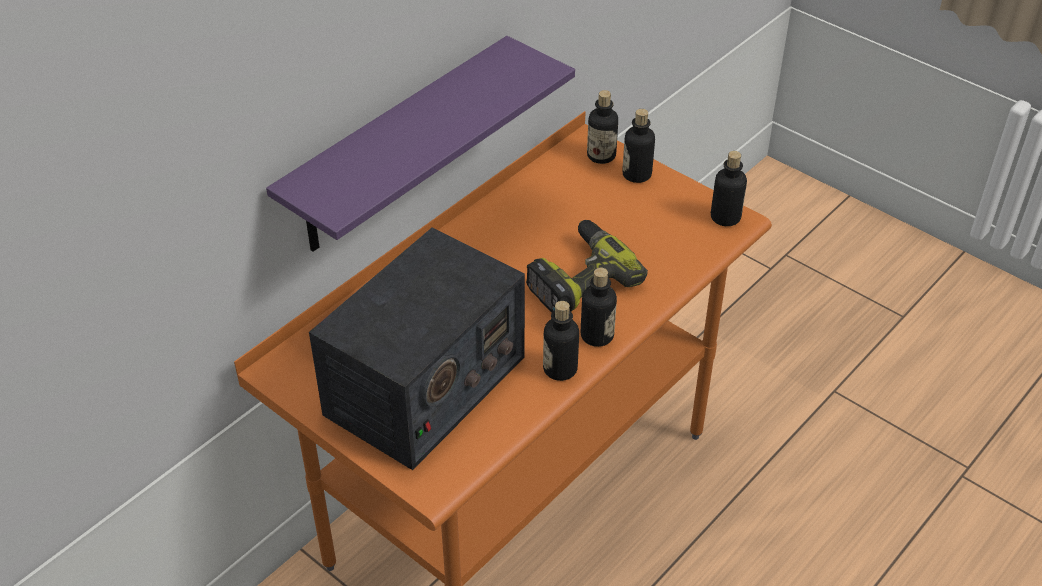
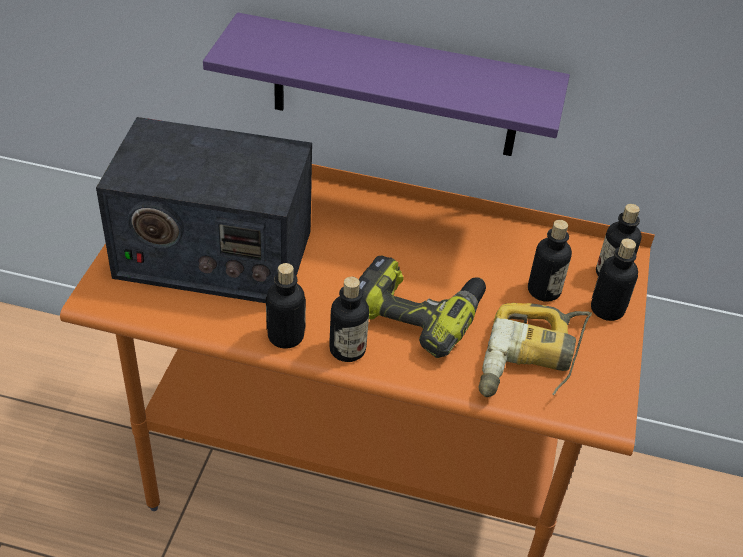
camera: 60 degrees right, 0 degrees up
(667, 237) = (531, 362): none -> power drill
(725, 217) = (602, 403): bottle -> bottle (544, 290)

